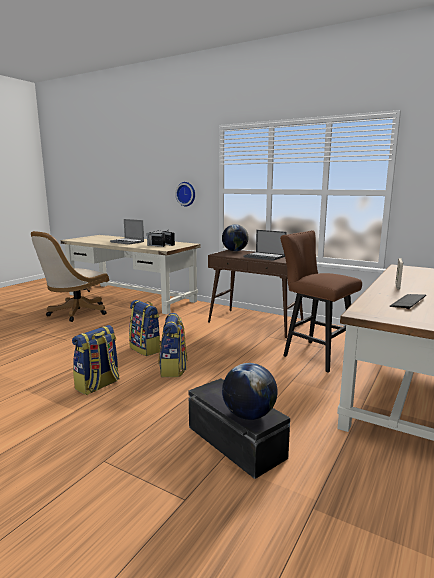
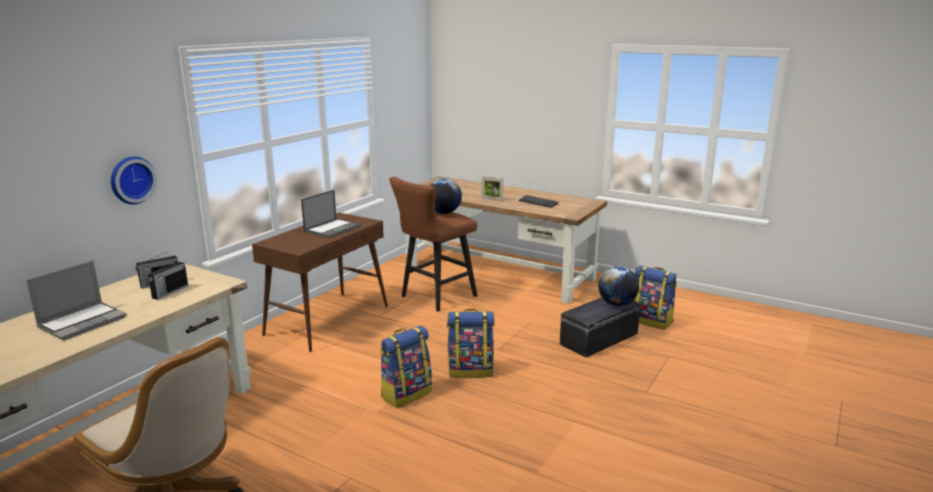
camera: 90 degrees left, 5 degrees up
(98, 385) = (517, 416): backpack -> backpack (651, 321)
(234, 251) = (274, 241): globe -> globe (444, 213)

